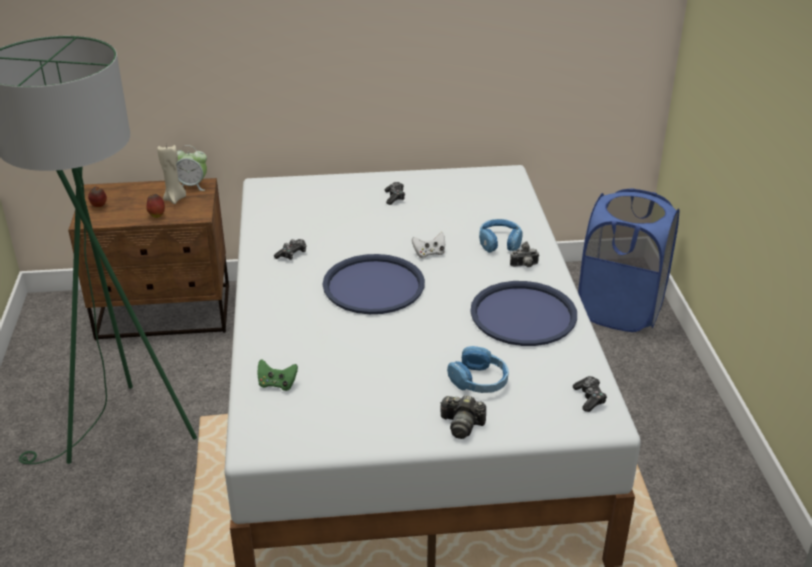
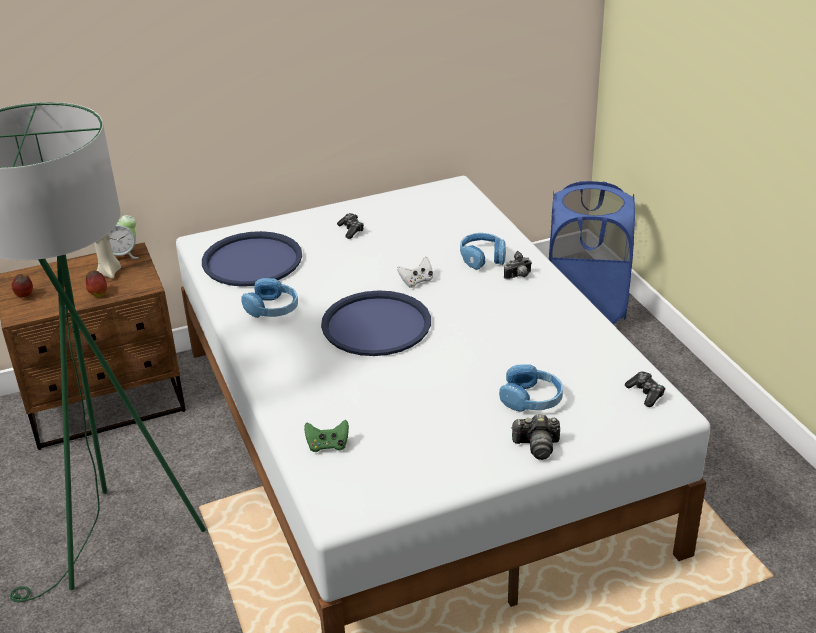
camera: 15 degrees left, 0 degrees up
(292, 254) = (272, 309): game controller -> blue headphones
(523, 314) = (542, 325): blue tray -> blue tray (252, 260)

